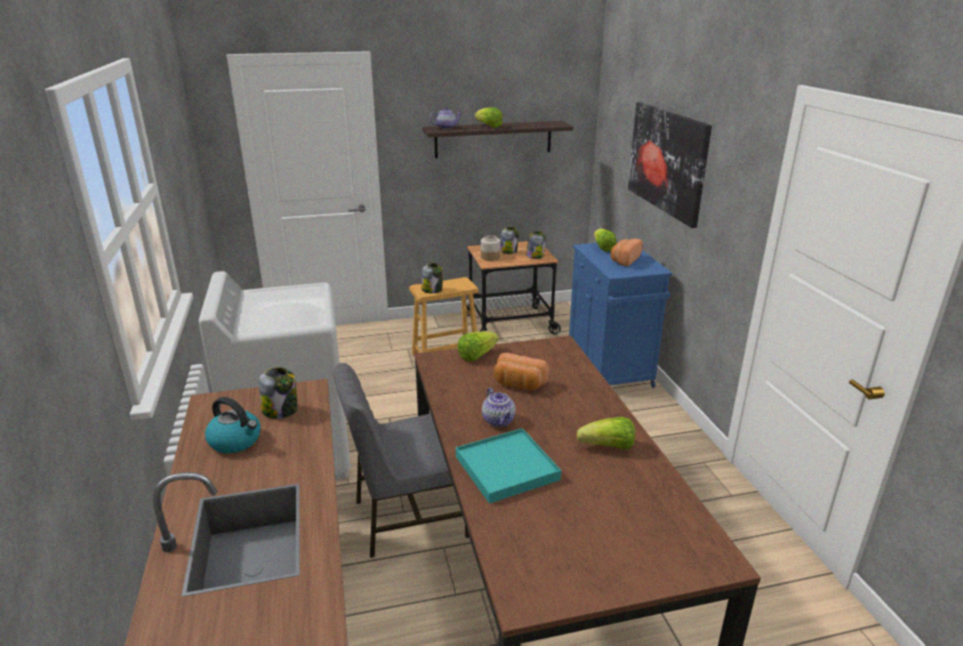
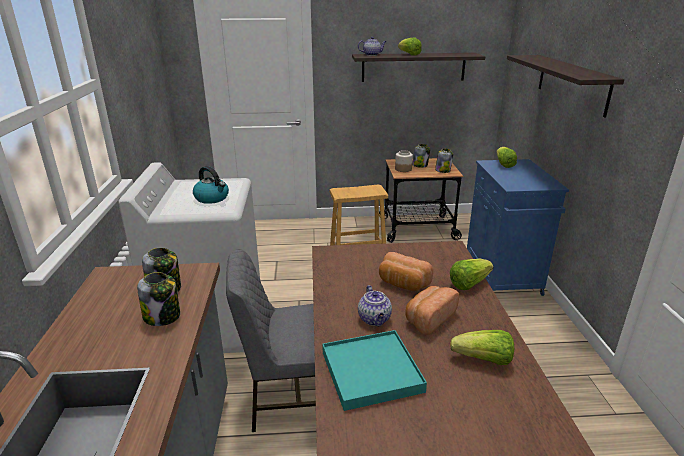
camera: 10 degrees right, 0 degrees up
(236, 441) = (112, 315): kettle -> kettle (212, 198)
(432, 290) = (348, 193): jar -> jar (163, 316)
(476, 355) = (368, 252): lettuce -> lettuce (469, 283)
(624, 260) = (522, 176): bread -> bread (429, 319)
(667, 161) = (572, 83): picture -> shelf

